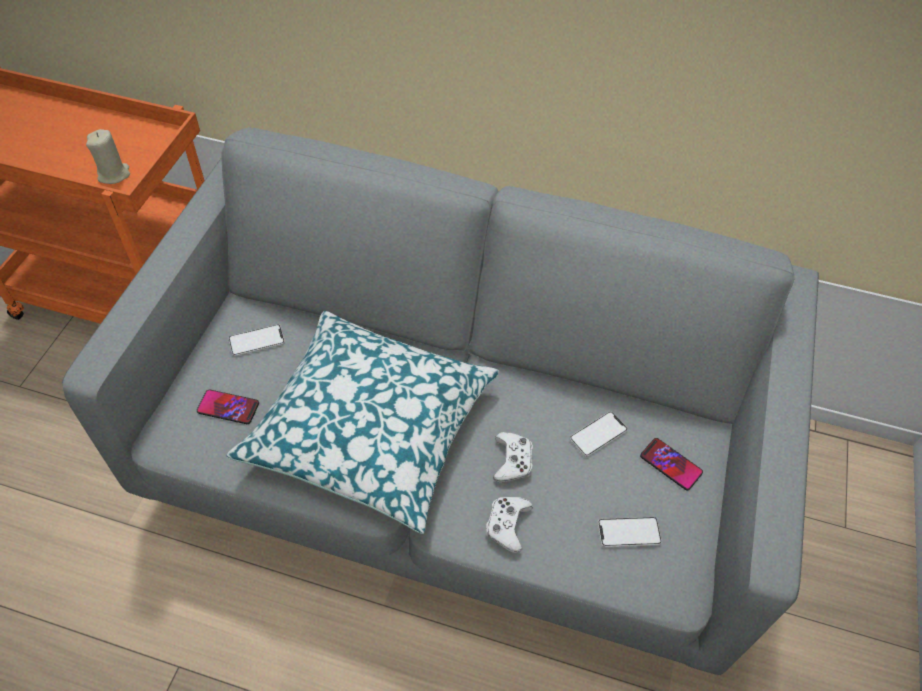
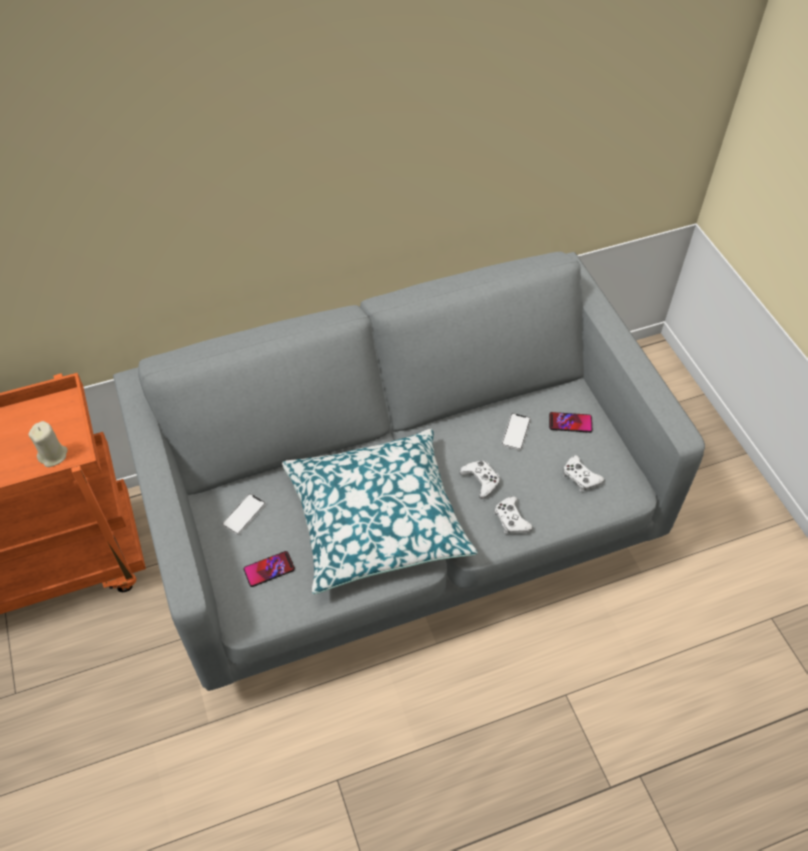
camera: 35 degrees left, 0 degrees up
(629, 532) = (580, 477): phone -> white game controller

